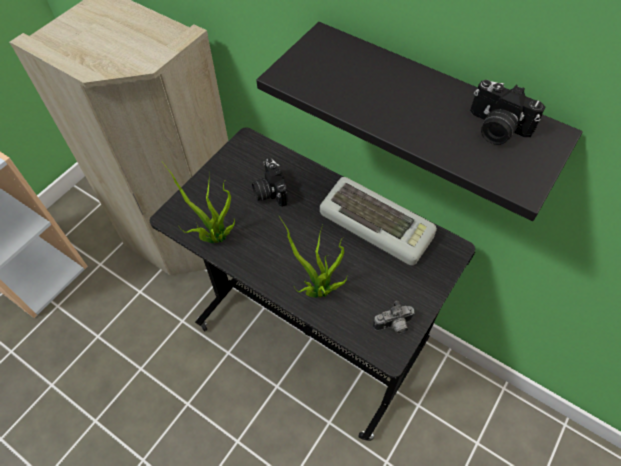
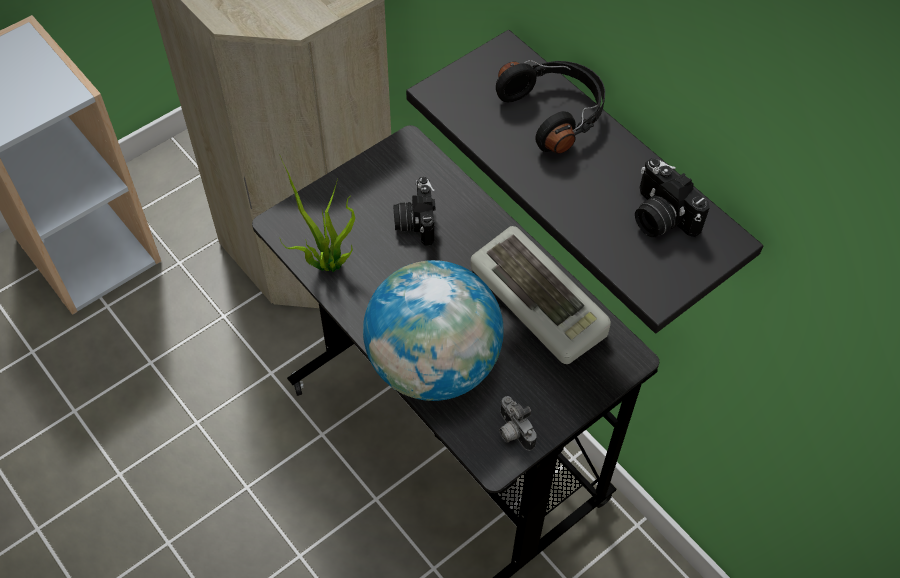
camera: 15 degrees right, 0 degrees up
(318, 291) = (433, 365): potted plant -> globe
(380, 71) = (555, 112): none -> black headphones
(393, 326) = (512, 432): camera -> camera turned 60 degrees clockwise

